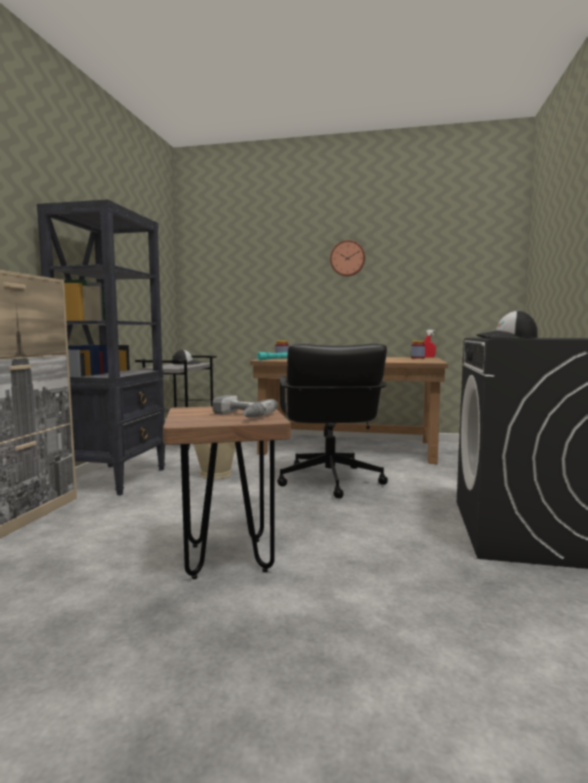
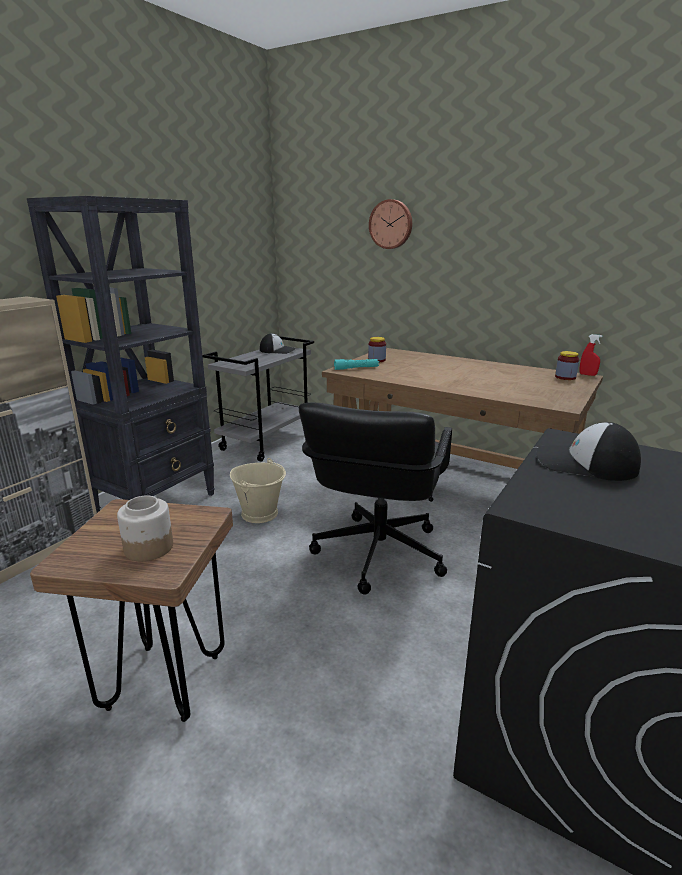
camera: 20 degrees right, 15 degrees up
(239, 416) = (148, 548): power drill -> jar
(347, 258) = (486, 217): wall clock -> wall clock (391, 224)

